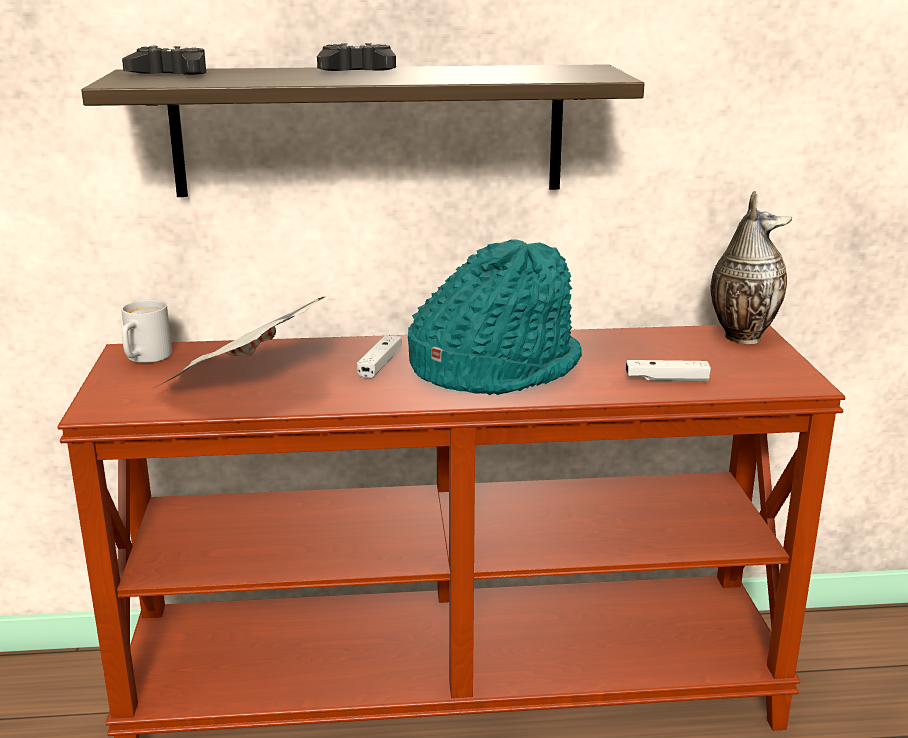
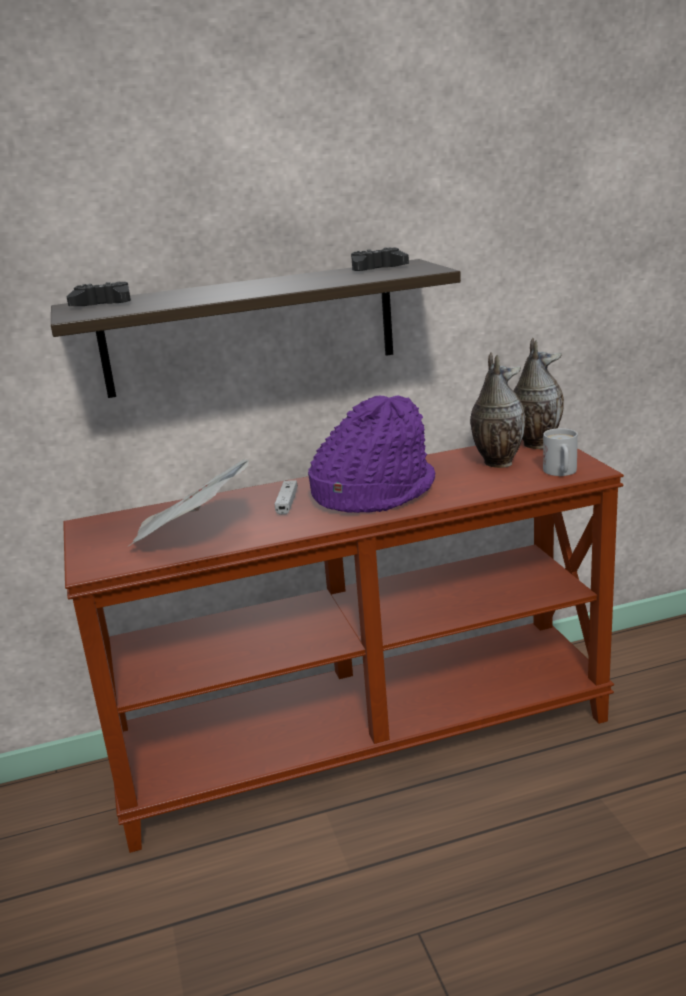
camera: 10 degrees left, 0 degrees up
(144, 358) = (102, 527): white mug -> white mug (561, 473)
(357, 70) = (243, 285): black game controller -> black game controller (377, 268)
(494, 368) = (373, 493): turquoise hat -> purple hat
(667, 379) = (498, 481): white game controller -> none
(676, 353) = (496, 462): none -> vase

